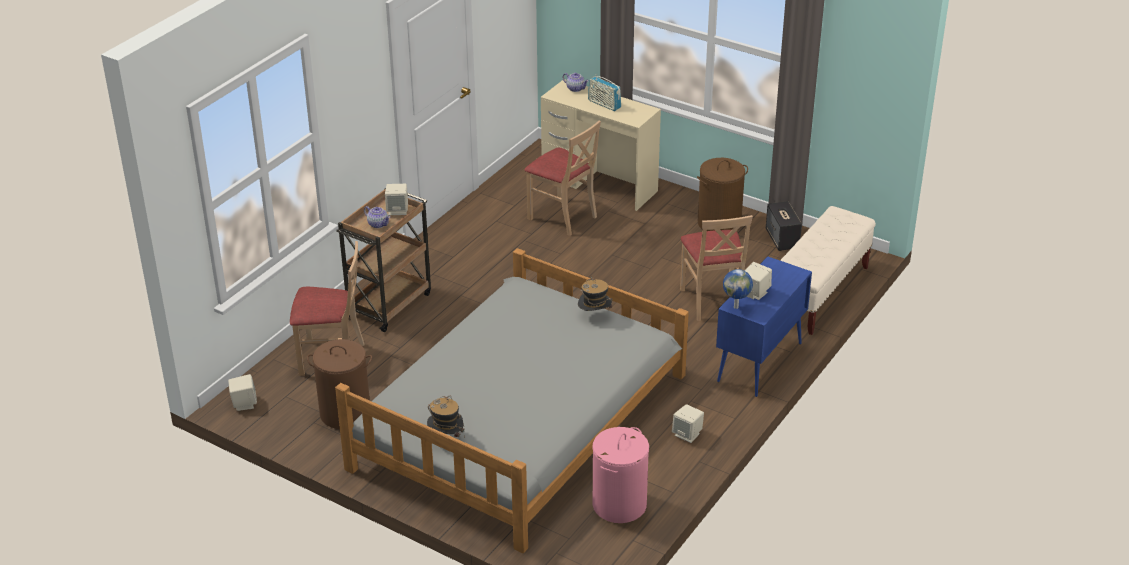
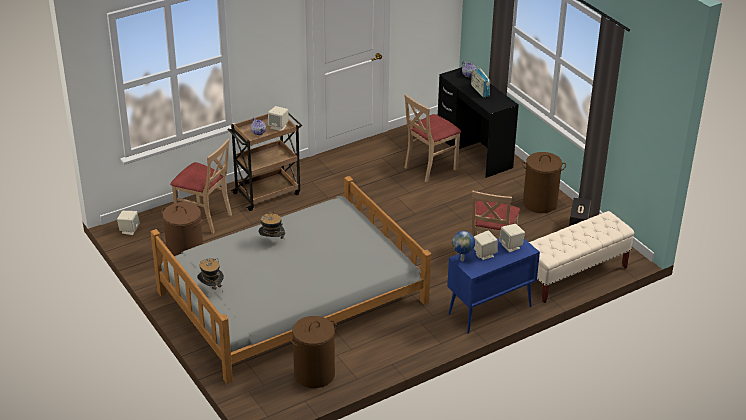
camera: 25 degrees right, 0 degrees up
(563, 217) = (430, 167): beige chair -> beige chair turned 75 degrees clockwise
(594, 316) = (373, 239): hat -> hat (272, 241)
(600, 184) = (474, 152): beige desk -> black desk
(619, 505) = (314, 374): pink laundry basket -> brown laundry basket
(687, 434) = (398, 343): beige speaker -> beige speaker (511, 246)

